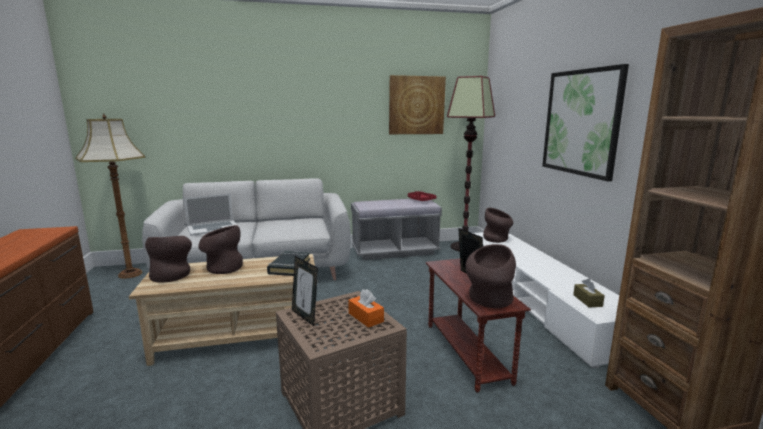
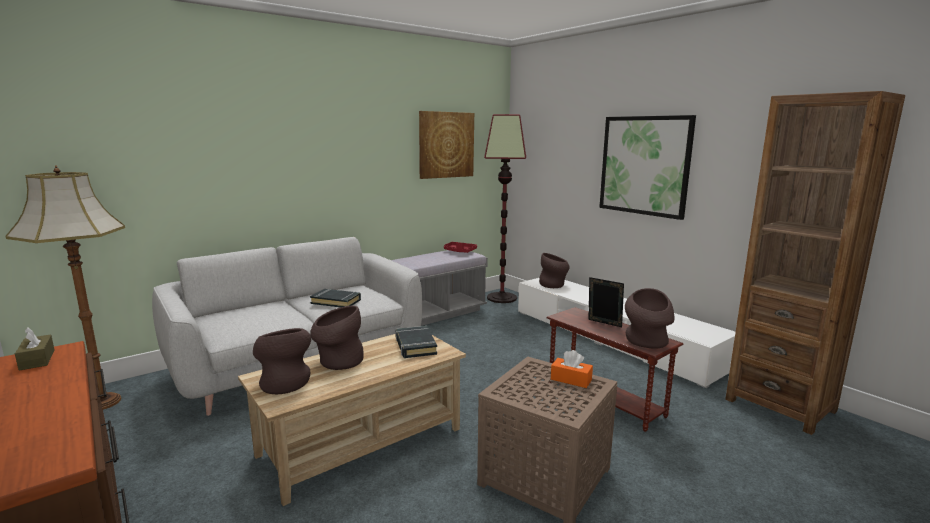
camera: 25 degrees left, 0 degrees up
(213, 228) = (246, 315): laptop -> none
(281, 226) = (336, 301): none -> black book
(305, 316) = (516, 392): picture frame -> none
(587, 300) = (684, 329): brown tissue box -> brown tissue box (37, 360)

